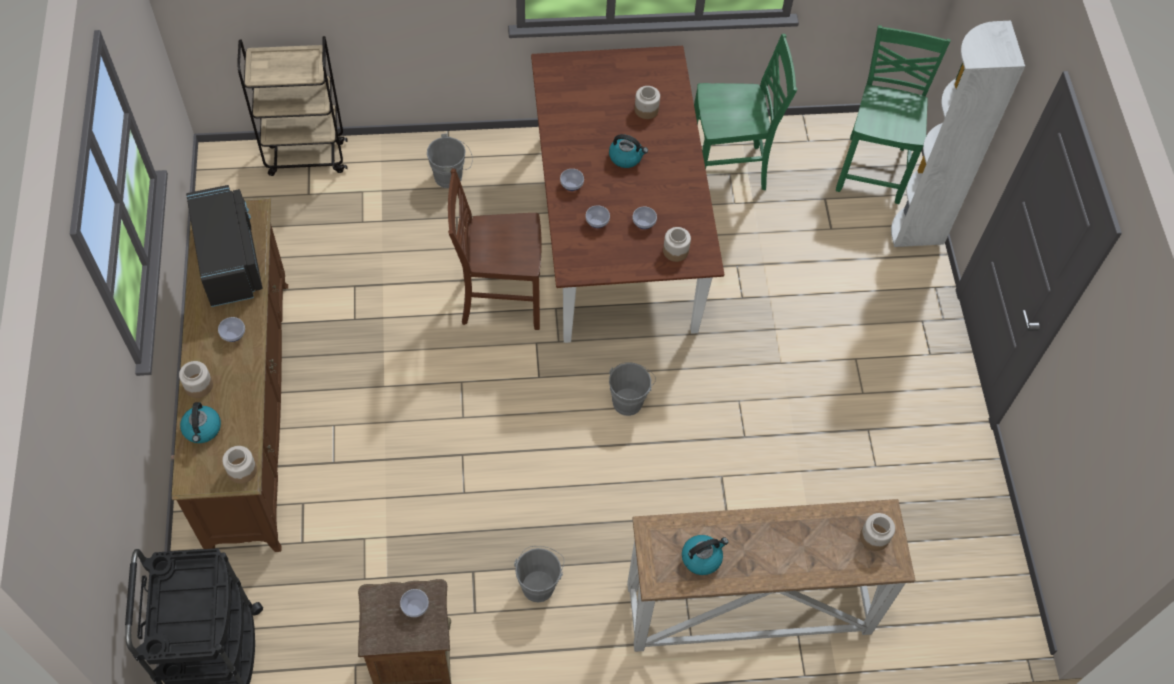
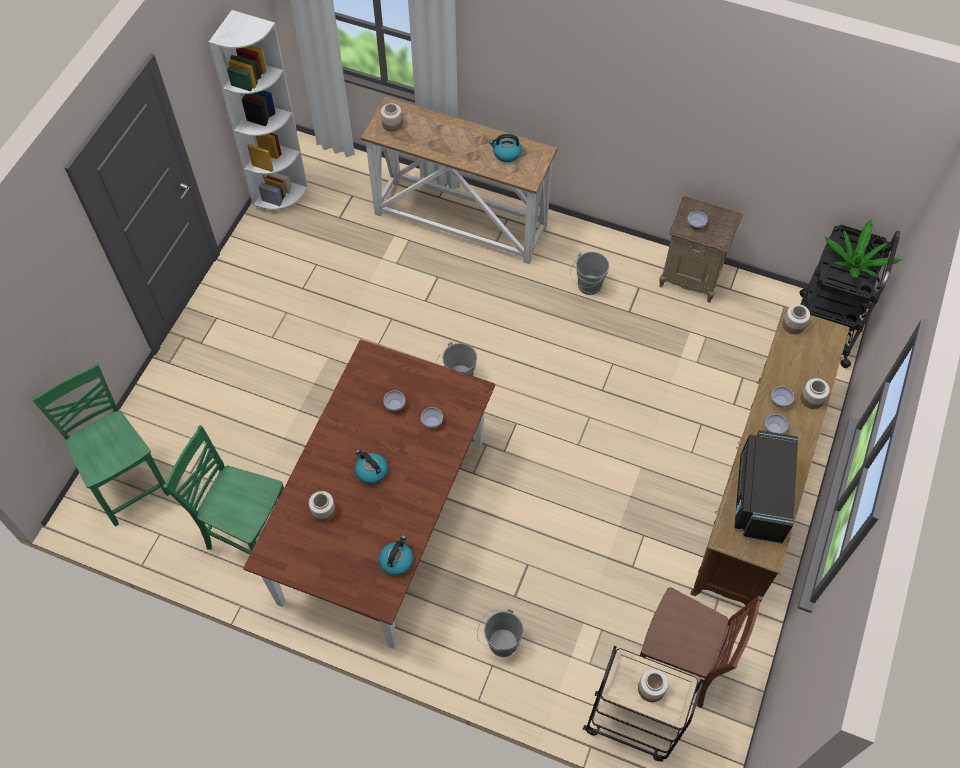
camera: 150 degrees left, 0 degrees up
(181, 606) = (855, 264): none -> potted plant
(202, 429) = (816, 365): kettle -> kettle (396, 560)
(499, 299) = (515, 500): brown chair -> brown chair (678, 666)
(572, 186) = (433, 464): bowl -> bowl (780, 400)
(675, 250) = (384, 372): jar -> jar (651, 689)
(873, 168) = (128, 482): green chair -> green chair turned 105 degrees clockwise
(914, 230) = (143, 413): white bookcase -> white bookcase (280, 198)

